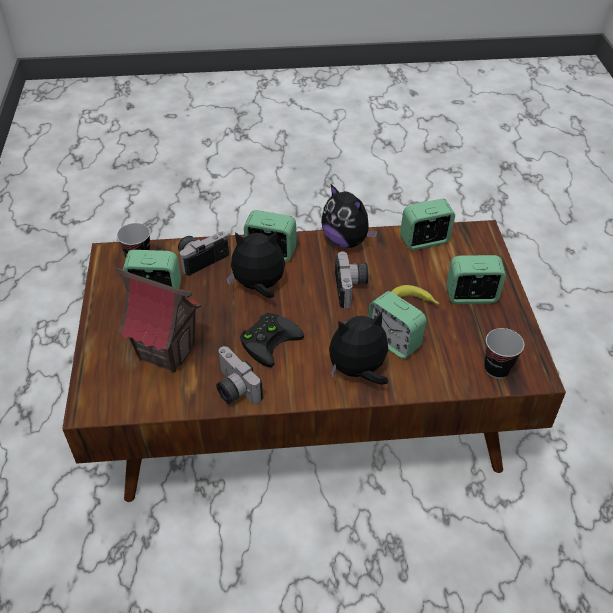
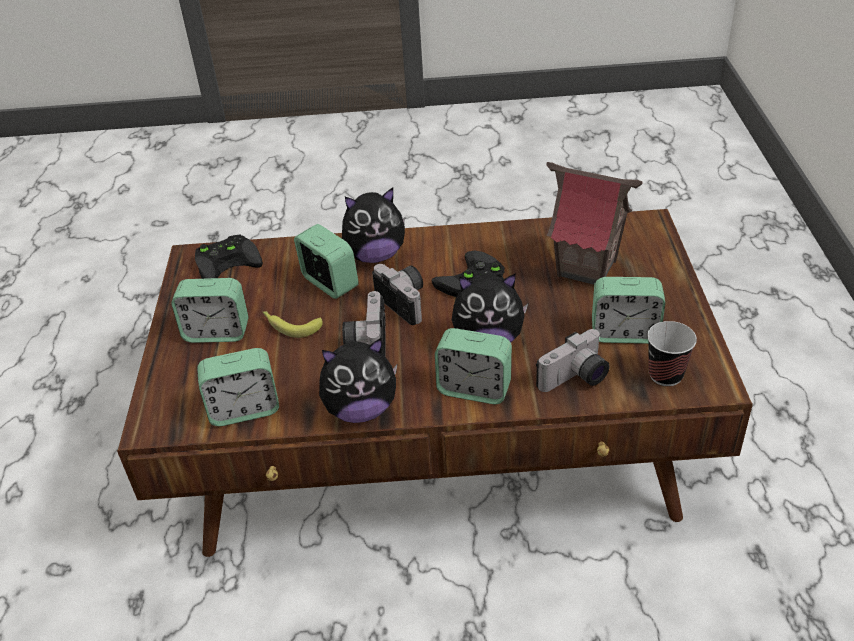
camera: 175 degrees left, 5 degrees down
(233, 388) = (506, 239): camera -> camera (406, 301)
(346, 240) = (361, 409): plush toy -> plush toy turned 120 degrees clockwise
(497, 368) = (228, 261): cup -> black game controller

